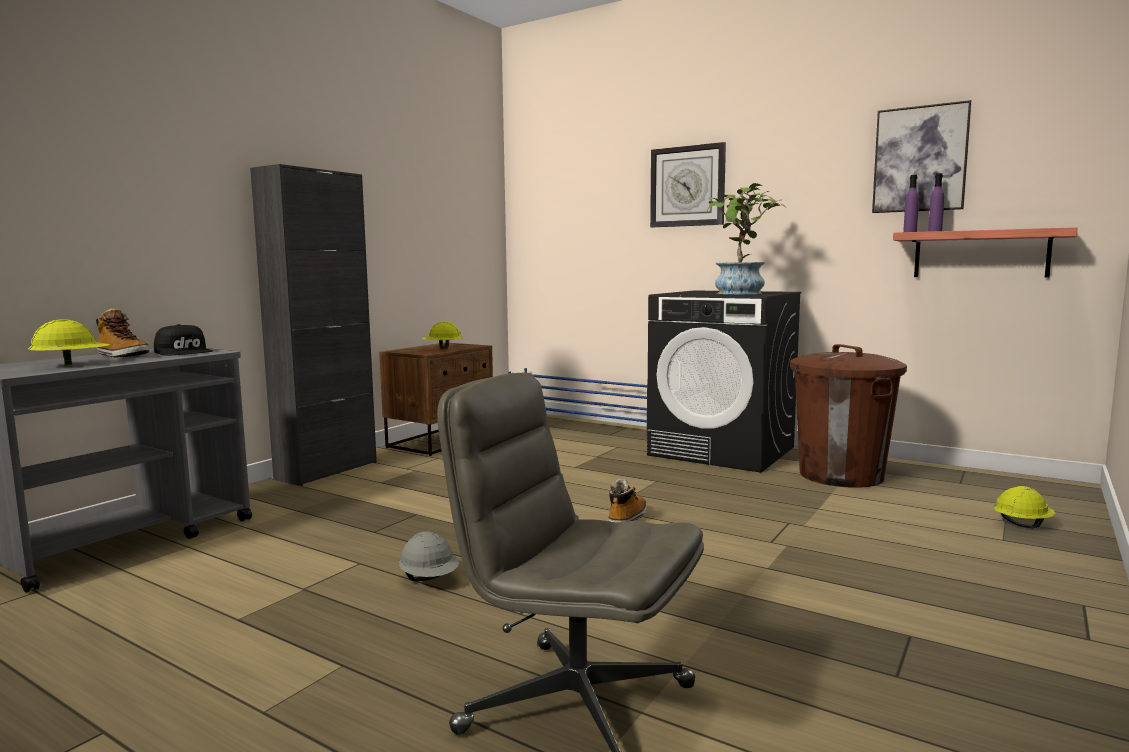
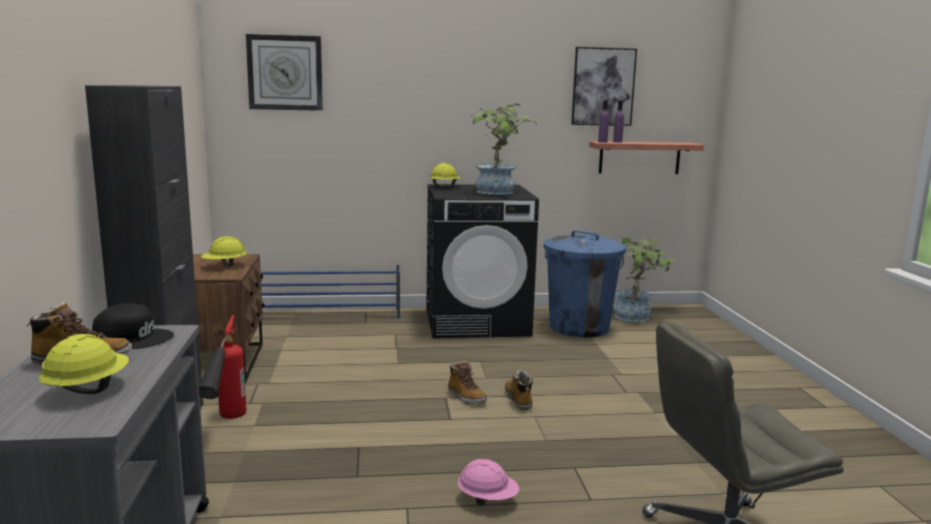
camera: 40 degrees left, 5 degrees up
(364, 477) = (225, 424): none -> fire extinguisher
(430, 580) = (487, 499): grey hard hat -> pink hard hat
(580, 503) = (466, 397): none -> boot
(687, 186) = (418, 90): wall clock -> wall clock (285, 73)
(841, 475) = (579, 327): brown trash can -> blue trash can
(952, 480) = (637, 317): none -> potted plant
(1022, 524) = (711, 342): yellow hard hat -> yellow hard hat (445, 186)

